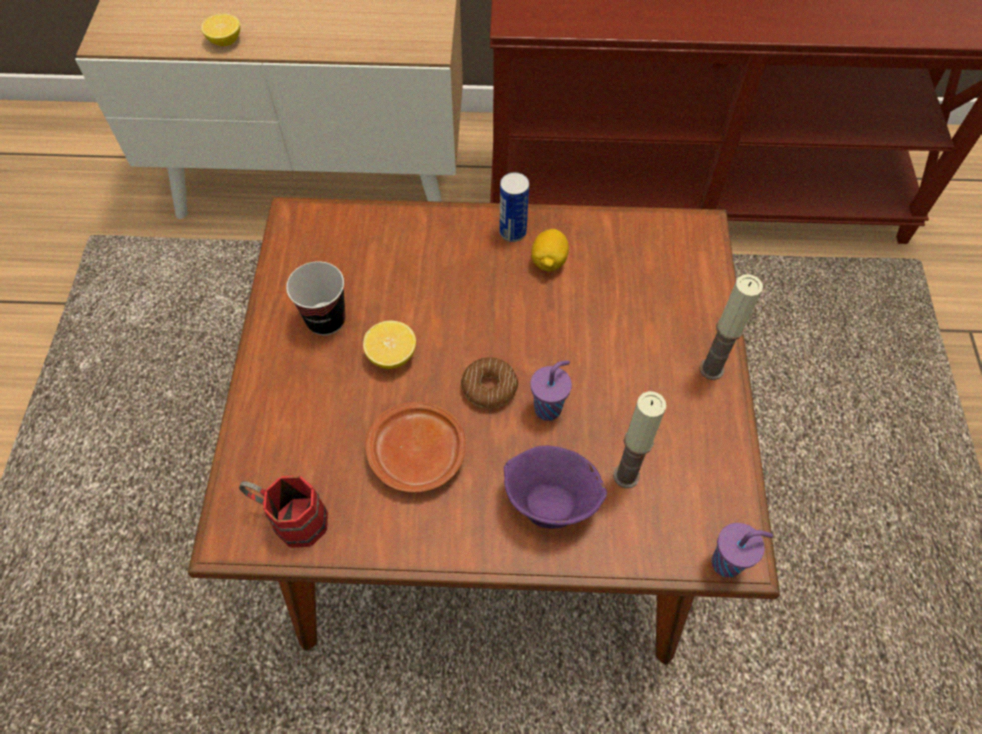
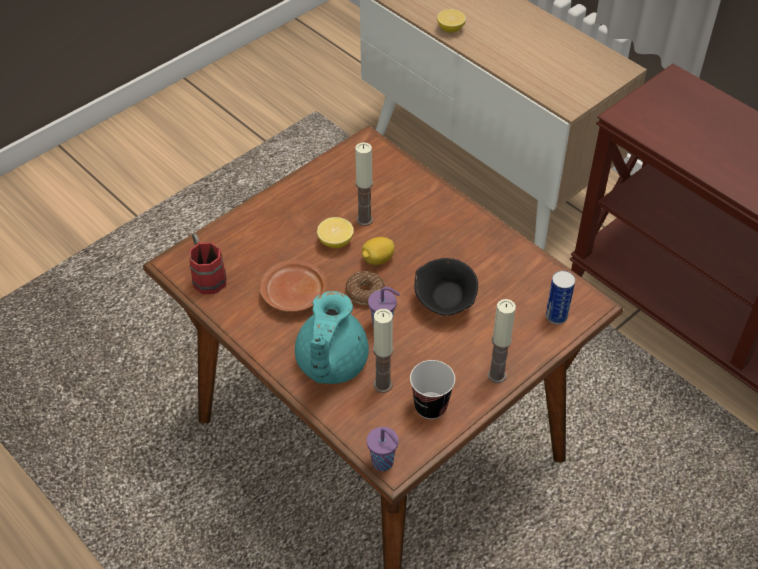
camera: 45 degrees right, 10 degrees down
(326, 320) = (324, 202): cup -> cup (430, 406)
(393, 306) = (364, 219): none -> candle
(513, 232) = (473, 229): can -> can (556, 316)
(548, 261) = (474, 257): lemon -> lemon (377, 260)
(549, 501) = (330, 364): purple bowl -> turquoise teapot
(581, 334) = (446, 304): none -> black bowl

